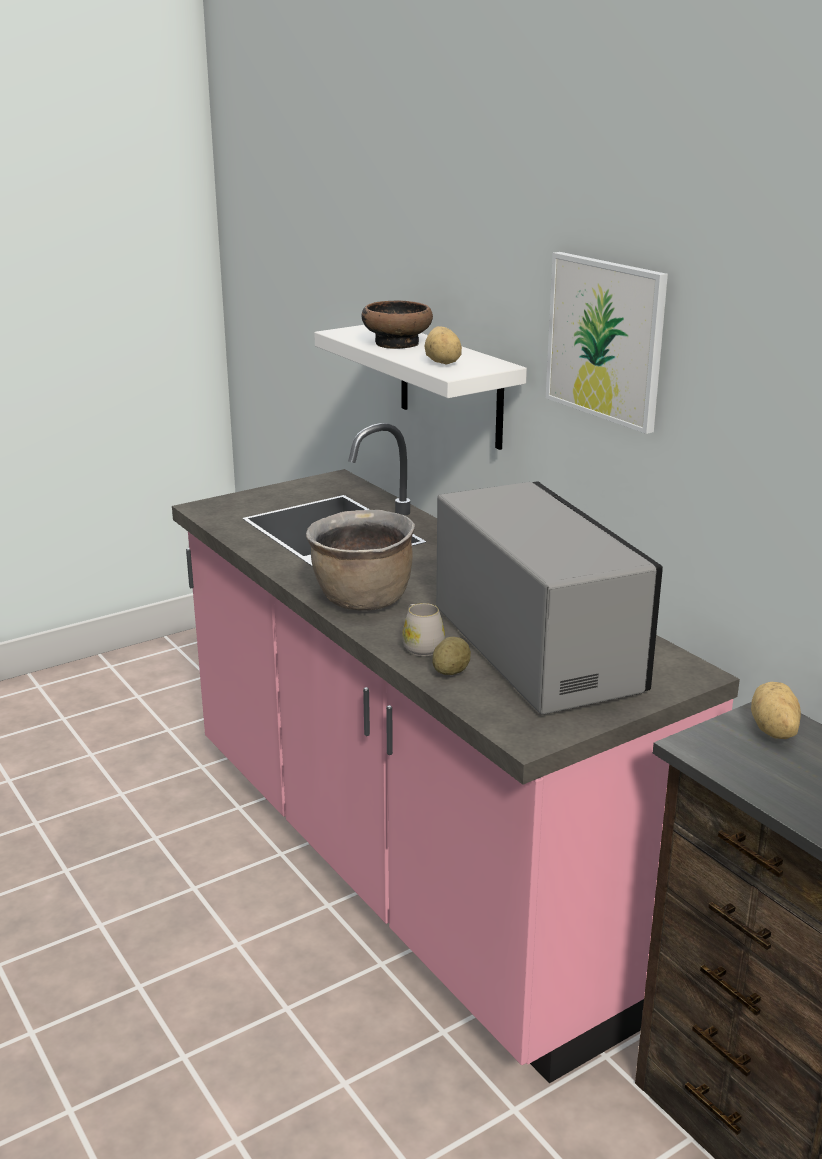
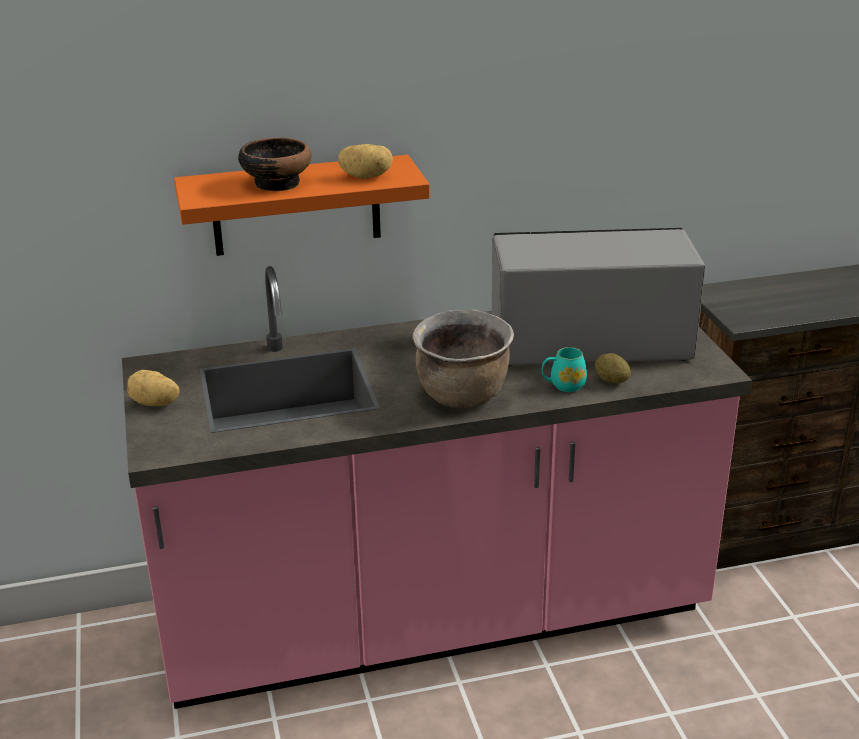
camera: 70 degrees left, 5 degrees up
(420, 646) = (563, 385): white mug -> turquoise mug
(450, 385) = (296, 206): white shelf -> orange shelf
(605, 340) = (503, 102): picture -> none
(772, 731) = (730, 296): potato -> potato (154, 404)

